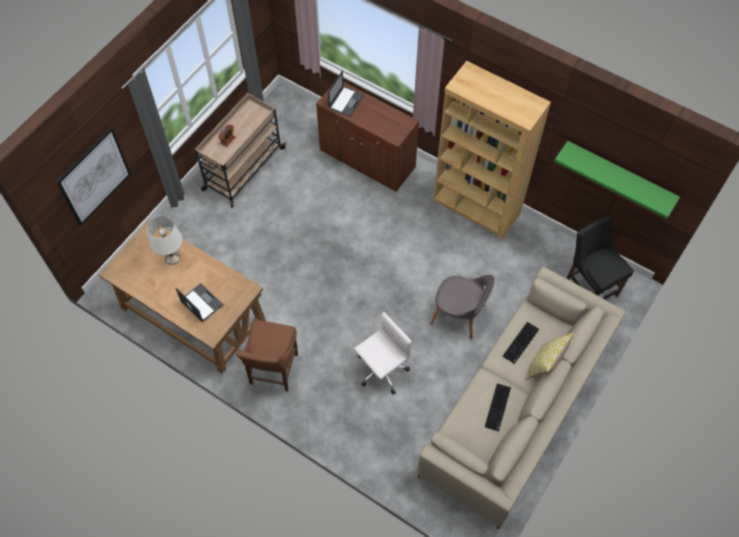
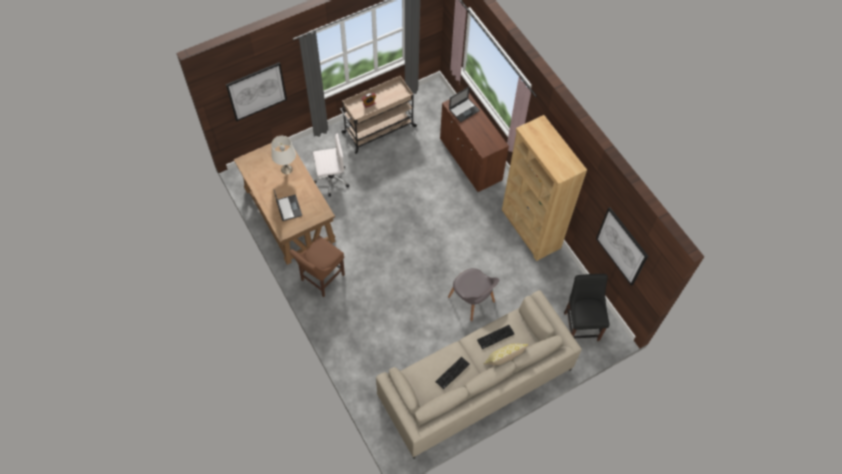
camera: 25 degrees right, 0 degrees up
(381, 370) = (395, 313): white office chair -> white office chair (331, 179)
(619, 175) = (621, 246): green shelf -> picture

